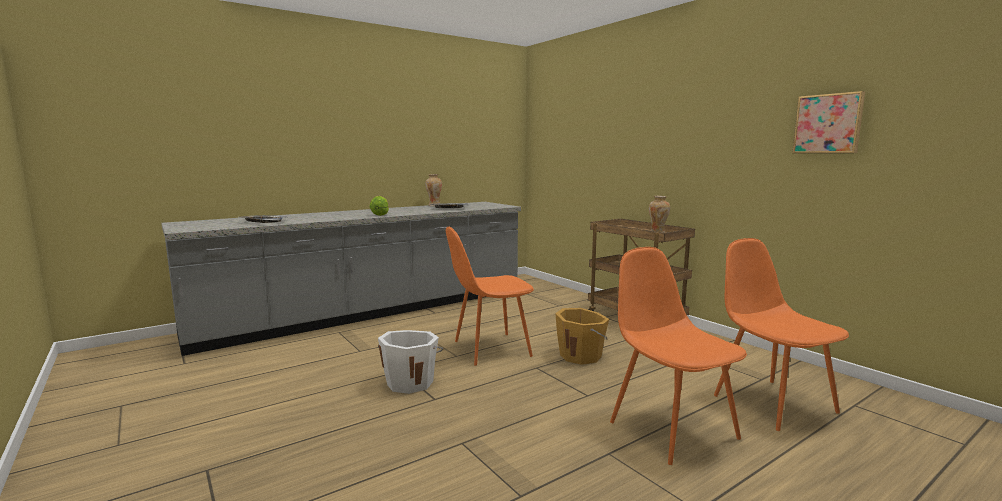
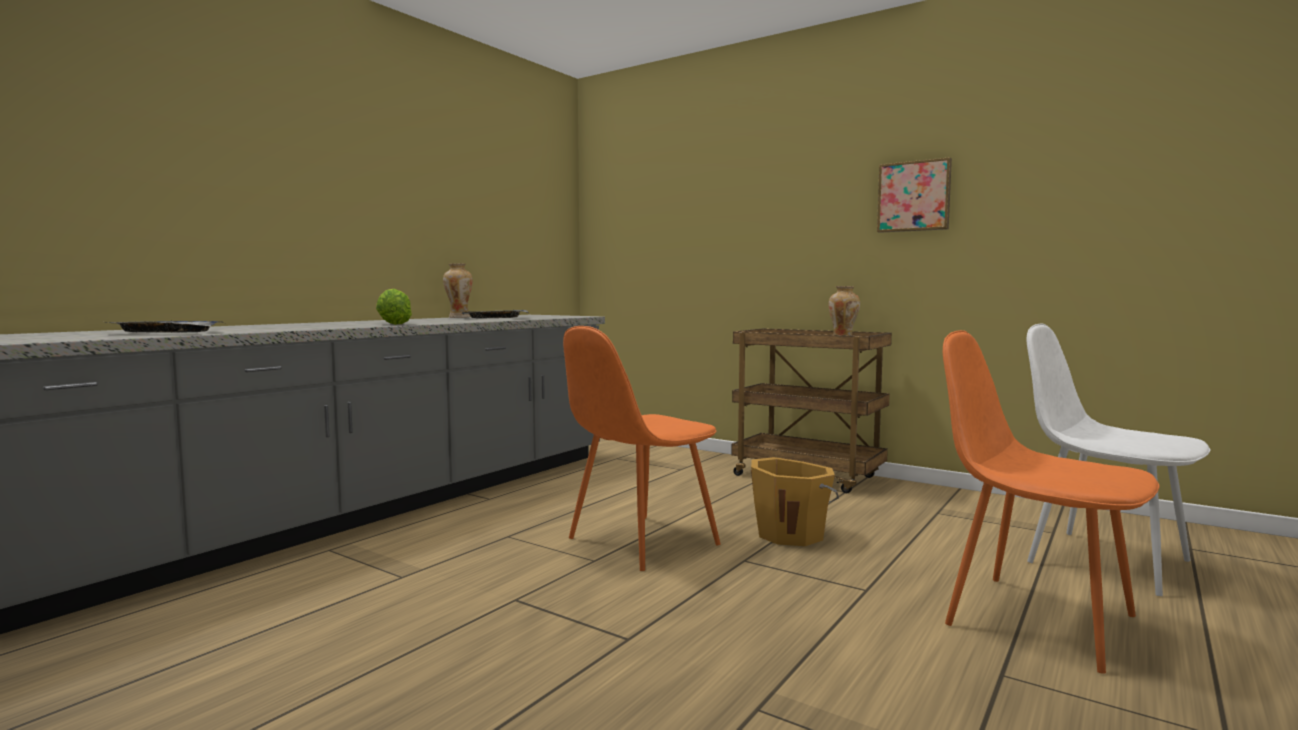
camera: 20 degrees left, 5 degrees down
(410, 382) = (554, 617): white bucket -> none
(771, 402) = (1103, 560): orange chair -> white chair
(828, 124) = (1083, 175): picture -> picture (914, 196)

